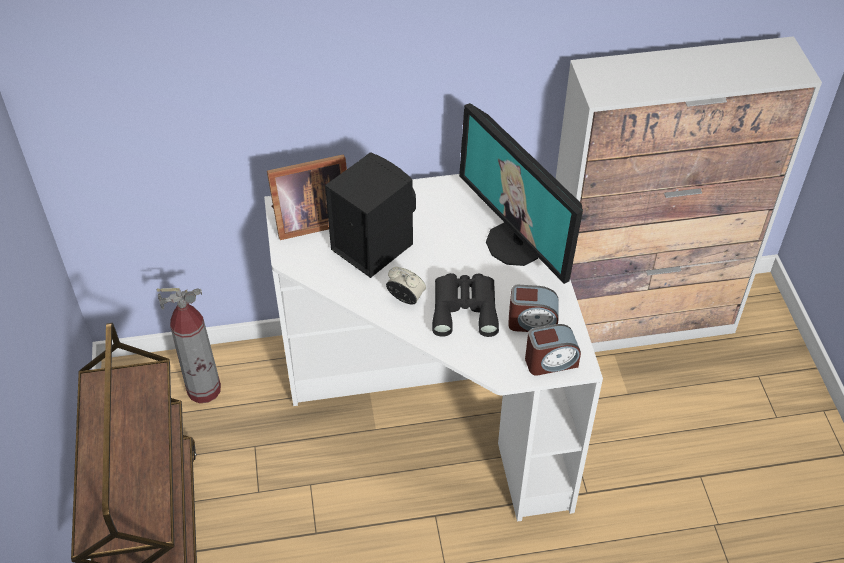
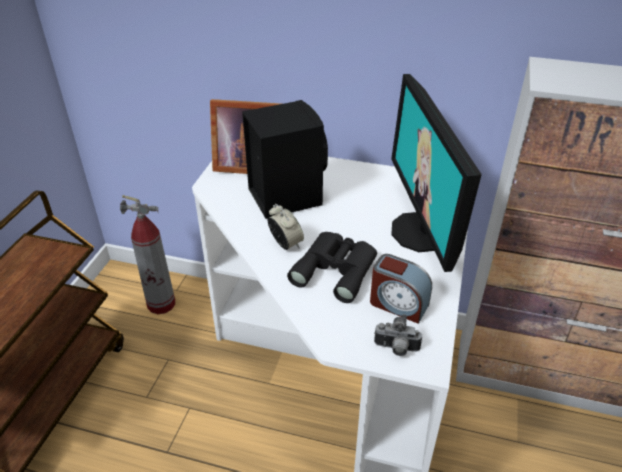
camera: 25 degrees right, 10 degrees down
(550, 361) = (396, 349): alarm clock -> camera

